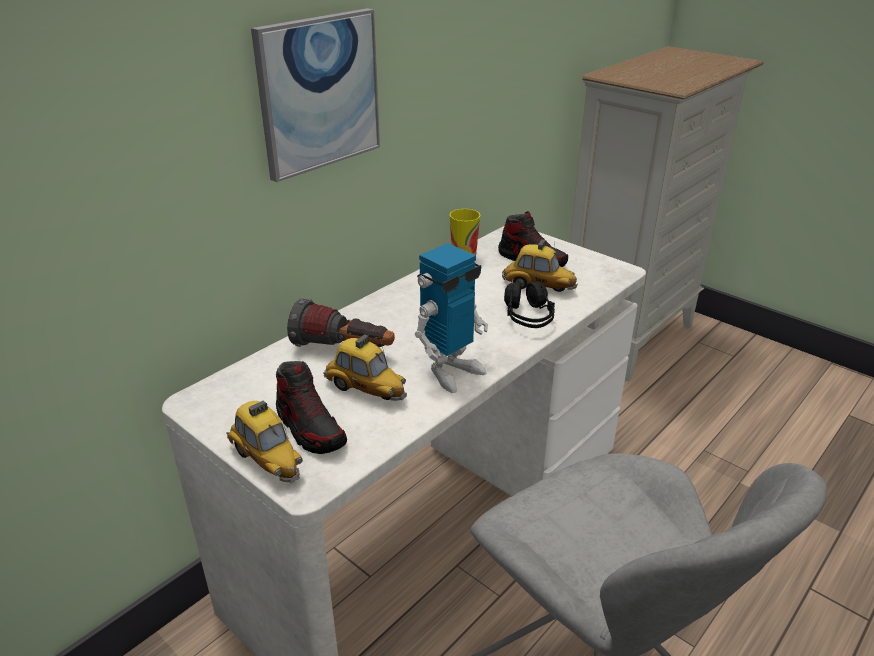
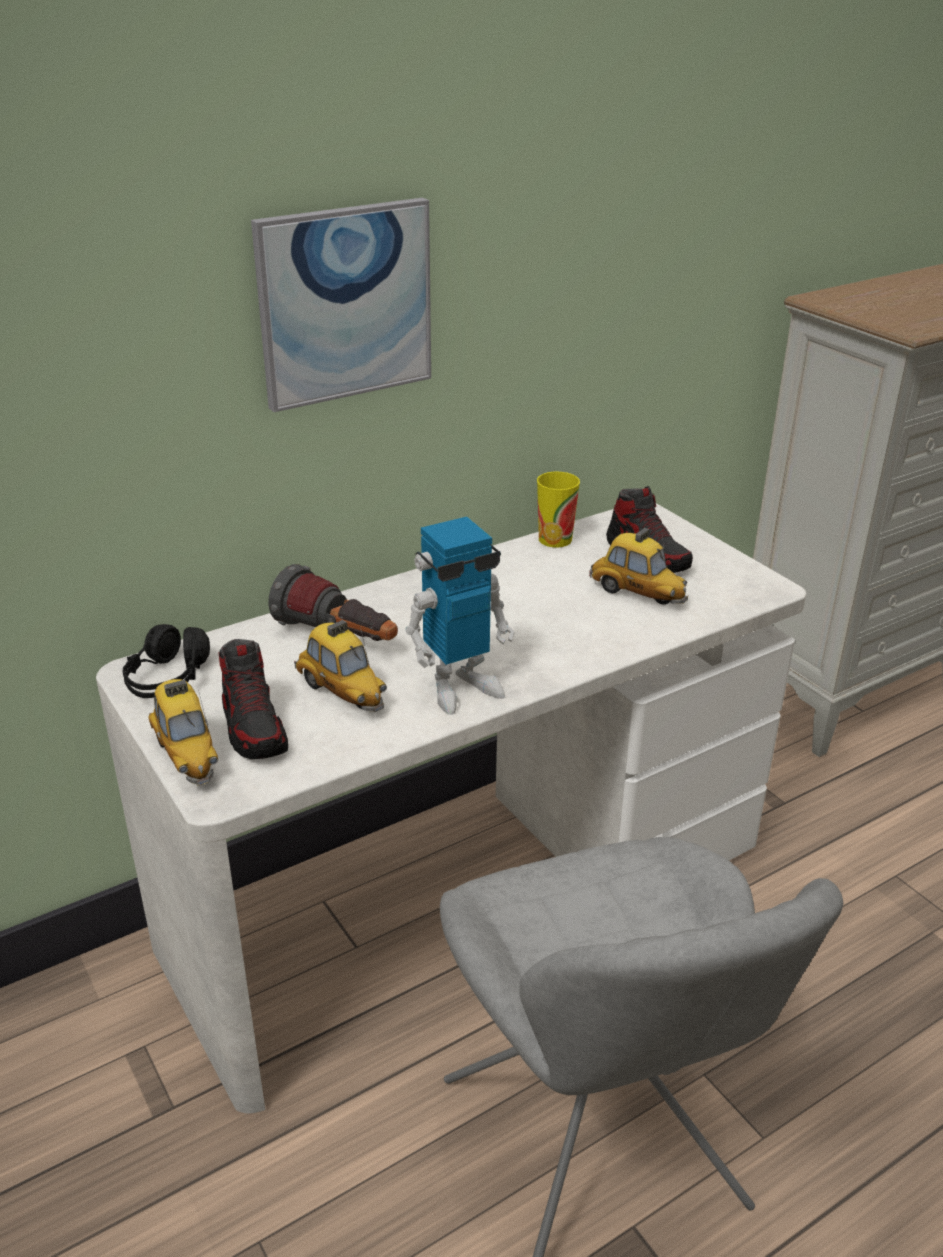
camera: 15 degrees right, 0 degrees up
(528, 317) = (600, 633): black headphones -> black headphones (167, 679)

